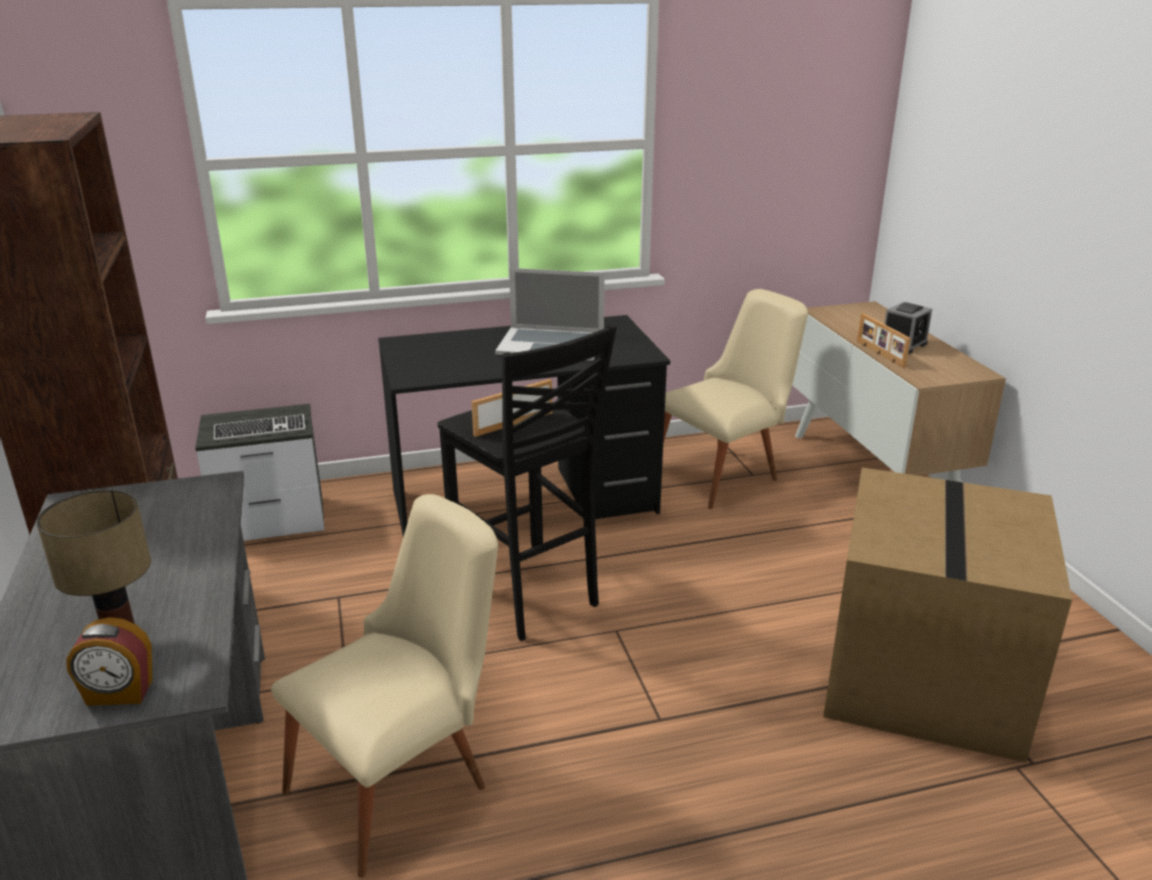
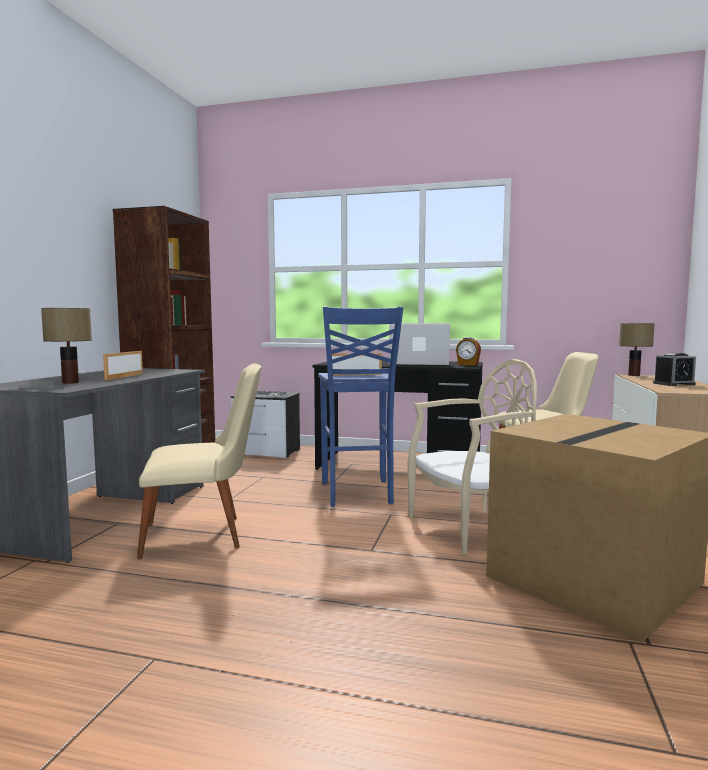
camera: 30 degrees right, 20 degrees down
(119, 693) = (40, 387): alarm clock -> alarm clock (468, 364)
(528, 596) = (357, 494): black stool -> blue stool
(551, 344) = (419, 363): laptop -> laptop turned 150 degrees clockwise
(733, 623) = (471, 527): none -> beige chair
(827, 311) = (634, 375): none -> table lamp
(879, 354) = (647, 384): picture frame -> picture frame (123, 377)

